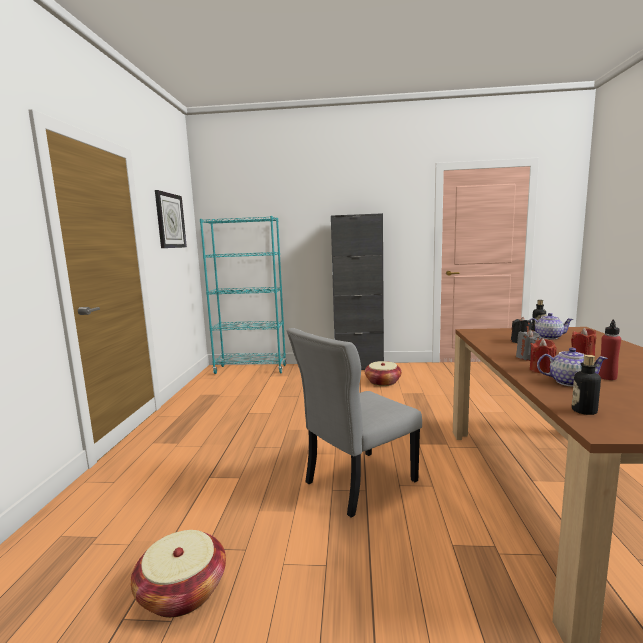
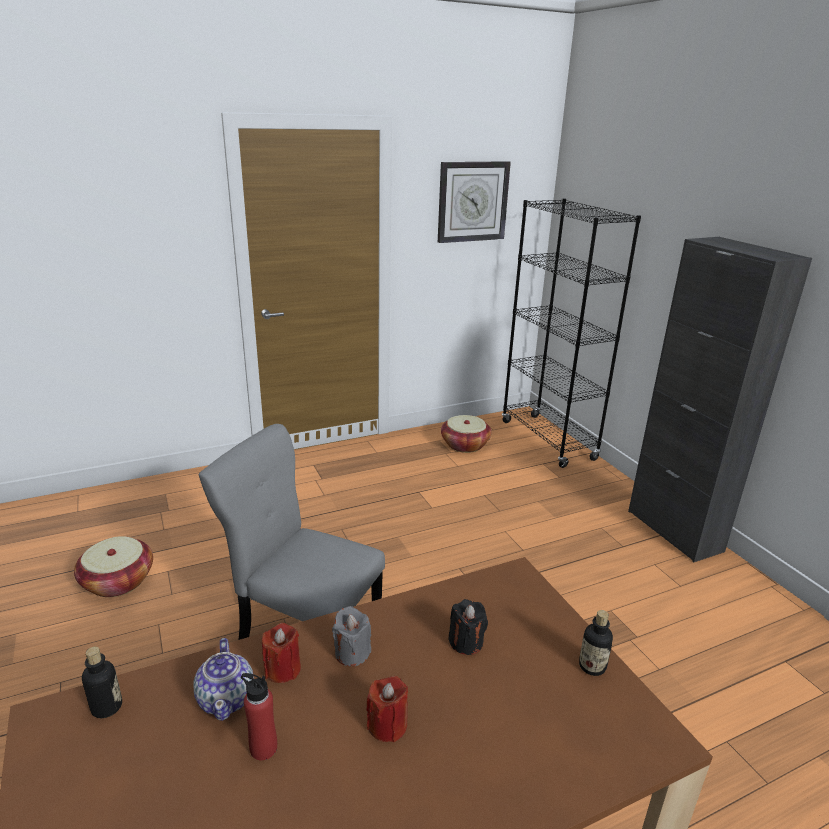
camera: 60 degrees right, 15 degrees up
(251, 369) = (548, 440): turquoise bookcase -> black bookcase
(383, 382) = (635, 576): basket -> basket (465, 445)
(548, 337) = (532, 681): teapot -> none

